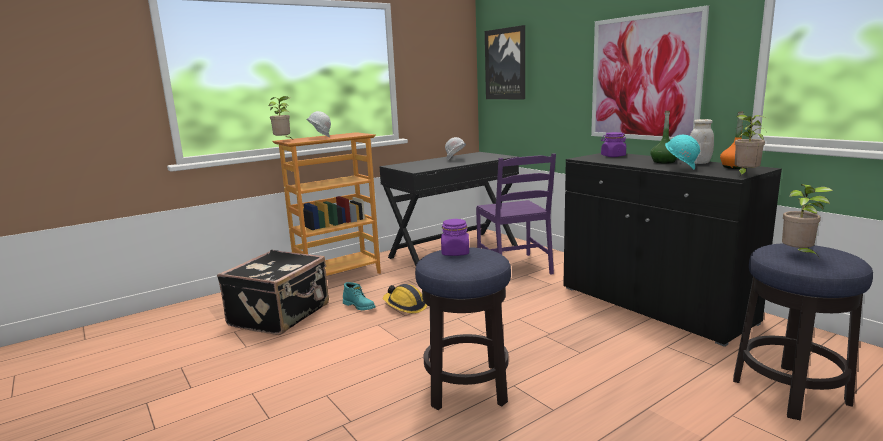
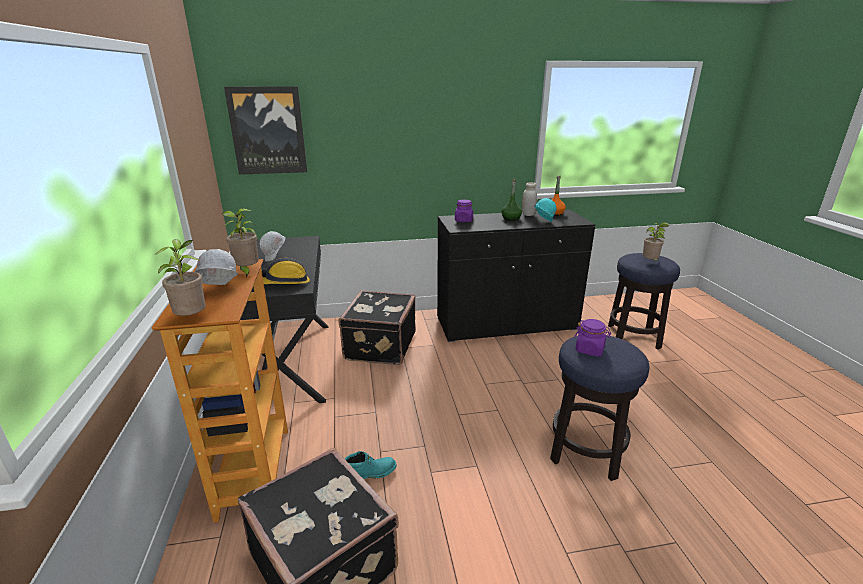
camera: 65 degrees left, 10 degrees up
(405, 306) = (401, 439): hard hat -> hard hat (284, 282)
(515, 267) = (379, 346): purple chair -> black suitcase
(644, 78) = (451, 148): picture -> none
(745, 175) = (582, 220): potted plant -> potted plant (247, 272)

